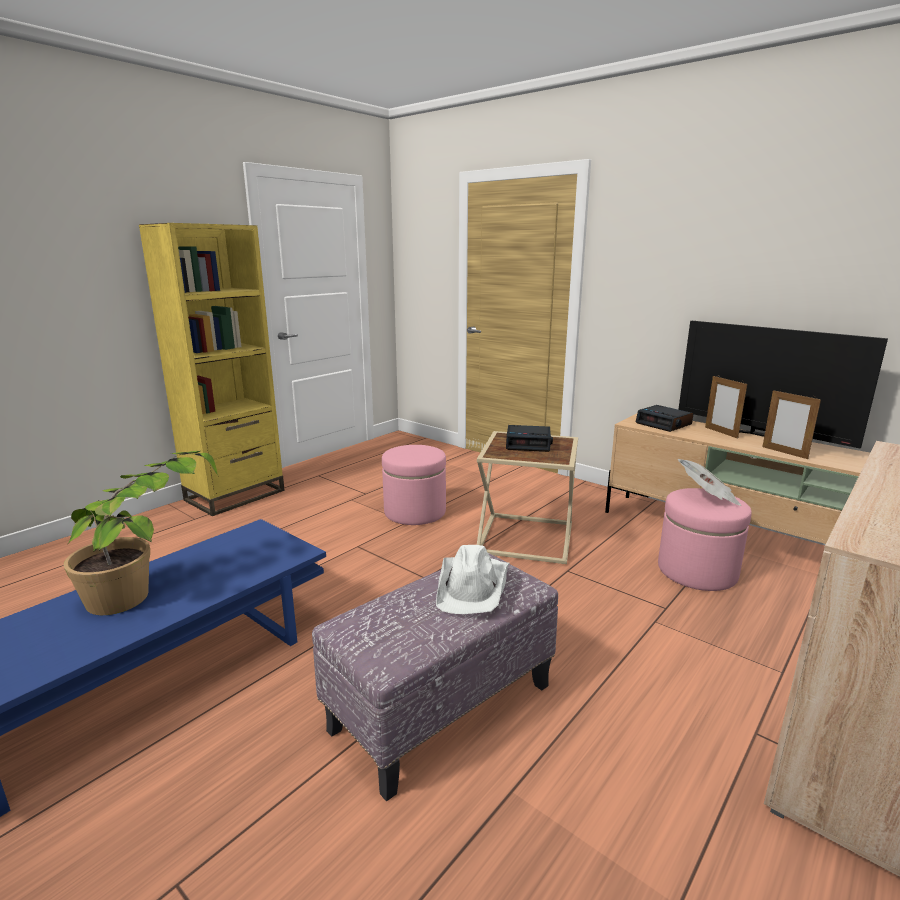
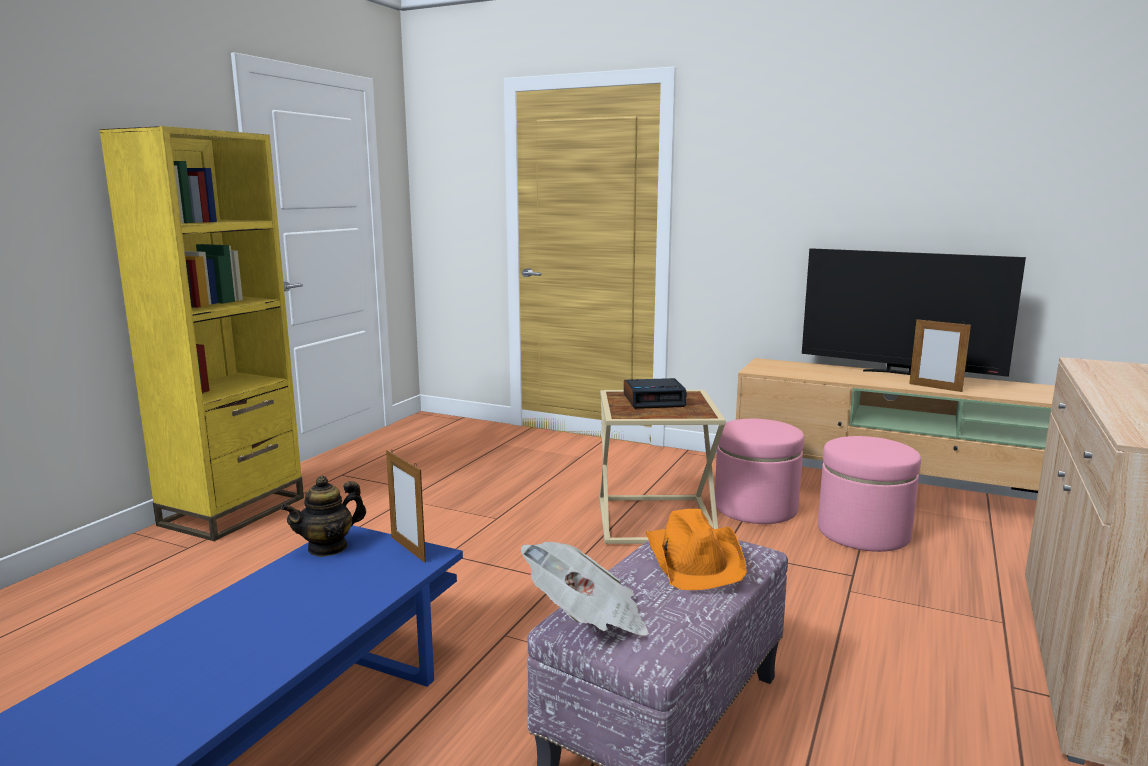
camera: 15 degrees left, 5 degrees down
(151, 589) = (247, 626): potted plant -> none
(238, 537) = (328, 547): none -> teapot
(415, 512) = (500, 505): pink ottoman -> pink ottoman (755, 508)
(473, 586) = (695, 559): white hat -> orange hat
(664, 424) = (791, 369): alarm clock -> none
(707, 497) = (869, 444): newspaper -> newspaper (586, 618)
(721, 432) = (857, 373): picture frame -> picture frame (408, 549)

